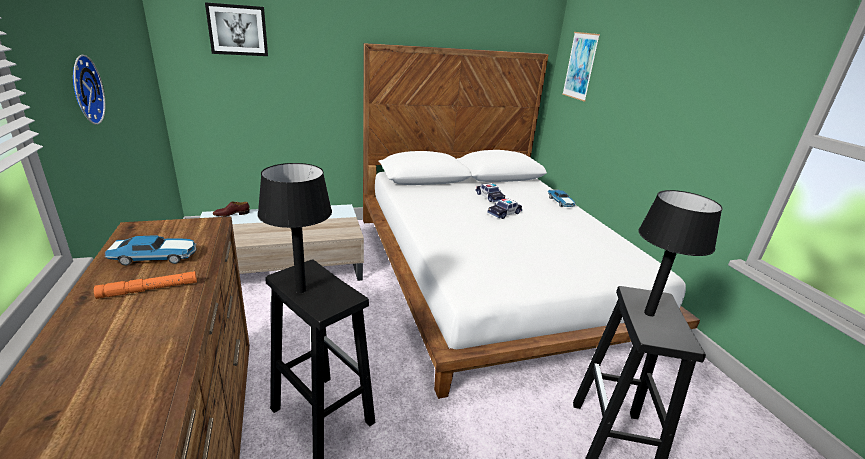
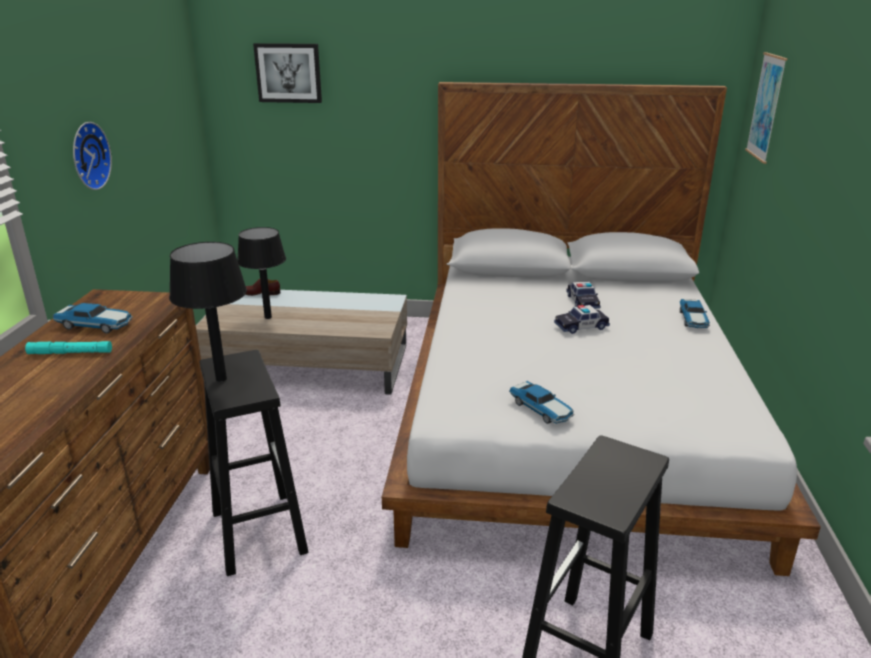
camera: 25 degrees right, 0 degrees up
(149, 289) = (70, 353): orange flashlight -> turquoise flashlight
(530, 274) = (541, 410): none -> toy car
(649, 313) = (604, 473): black table lamp -> black table lamp (268, 317)

